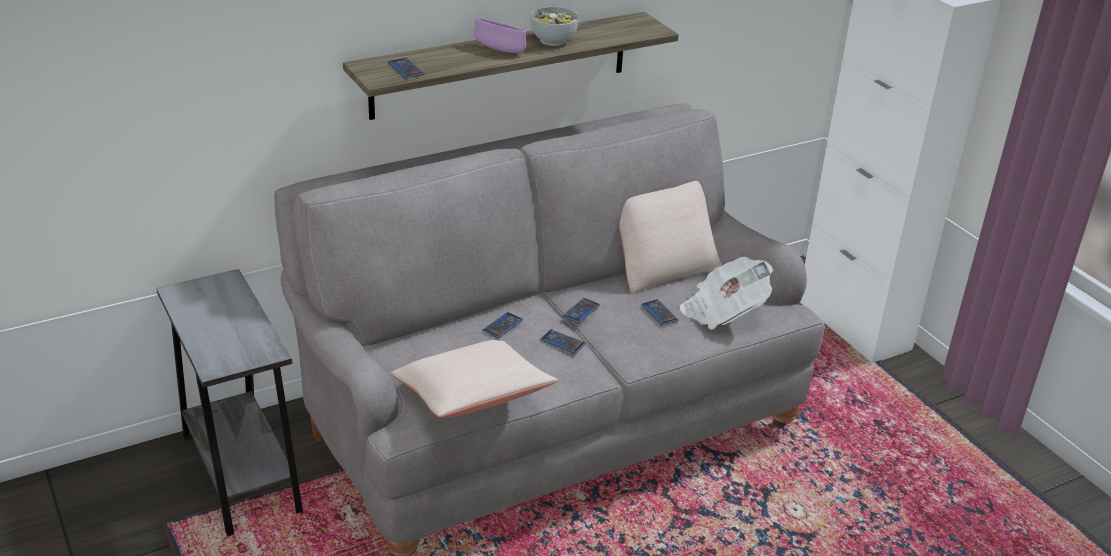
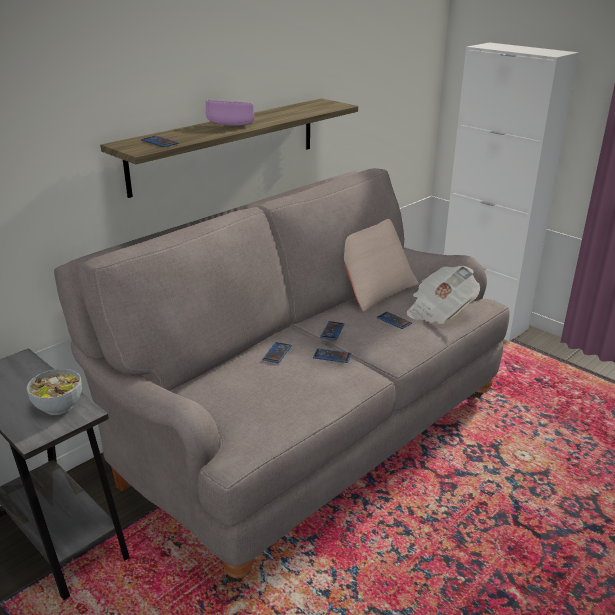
camera: 15 degrees left, 5 degrees down
(472, 397) = (282, 415): beige pillow -> none
(553, 40) = (268, 117): bowl -> bowl (59, 406)

